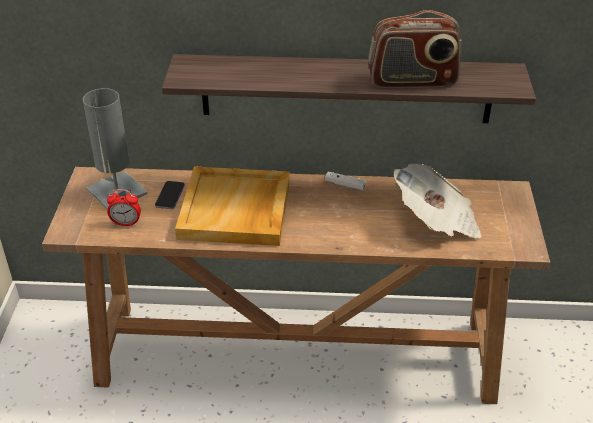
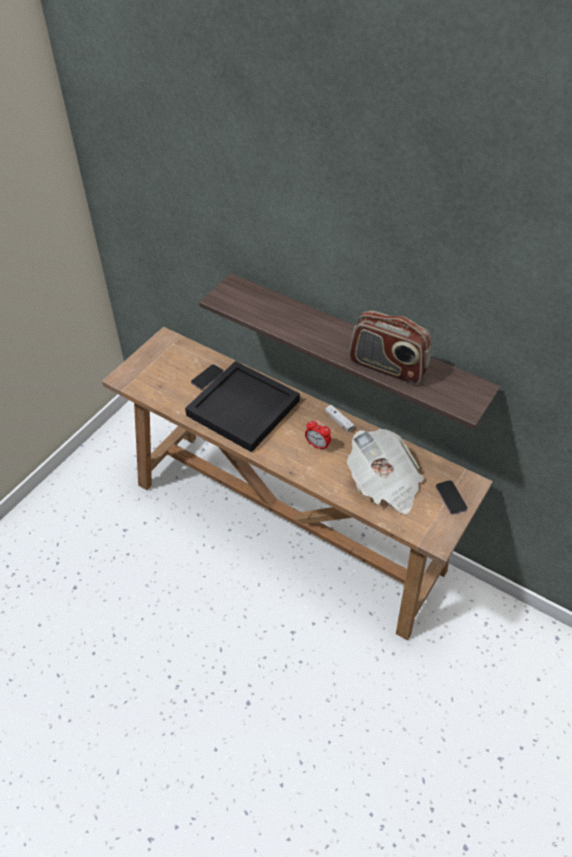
camera: 30 degrees right, 10 degrees up
(117, 192) = (175, 359): grey table lamp -> none
(126, 223) = (163, 388): alarm clock -> alarm clock (317, 445)
(236, 210) = (243, 409): beige tray -> black tray
(507, 208) = (451, 498): none -> phone

